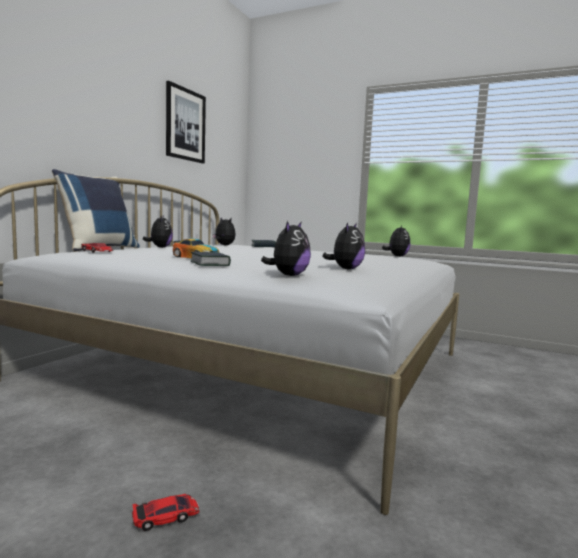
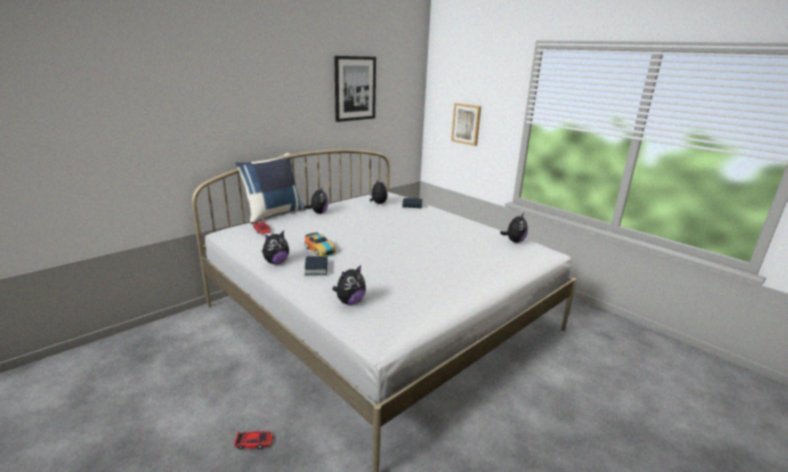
camera: 20 degrees right, 15 degrees up
(297, 176) = (466, 124): none -> picture
(345, 269) = (412, 287): plush toy -> plush toy (276, 262)

